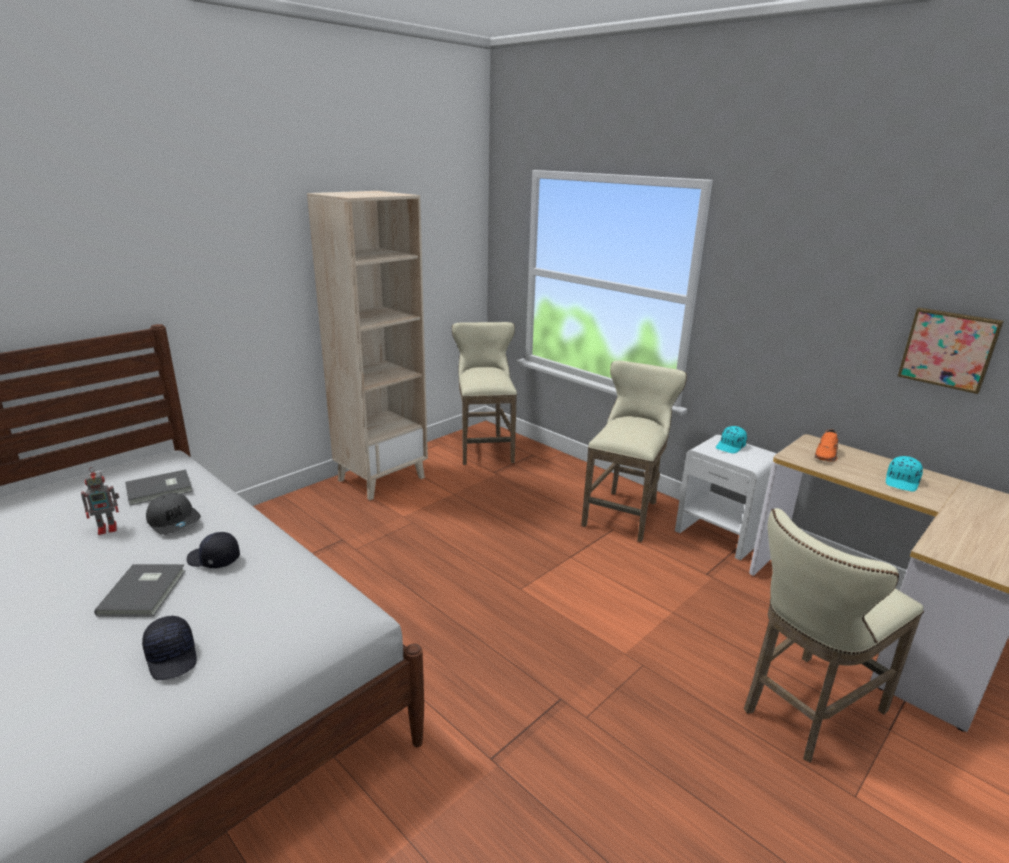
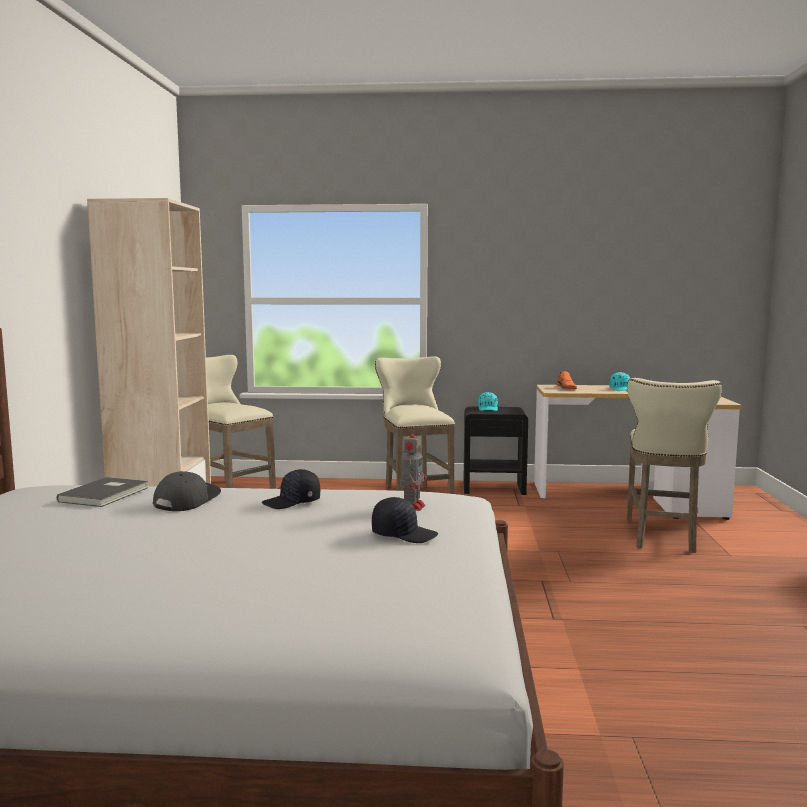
camera: 40 degrees left, 15 degrees down
(108, 528) = (125, 518): toy robot -> toy robot (412, 506)
(145, 591) = (283, 525): grey book -> none
(174, 521) = (186, 500): grey cap -> grey cap turned 75 degrees counterclockwise
(720, 535) = (494, 488): white nightstand -> black nightstand
(948, 349) = (614, 300): picture -> none

